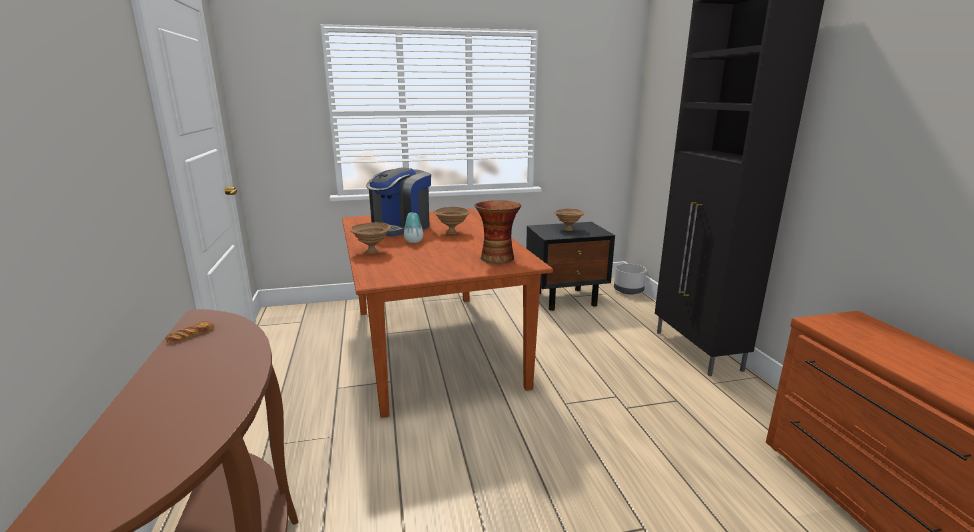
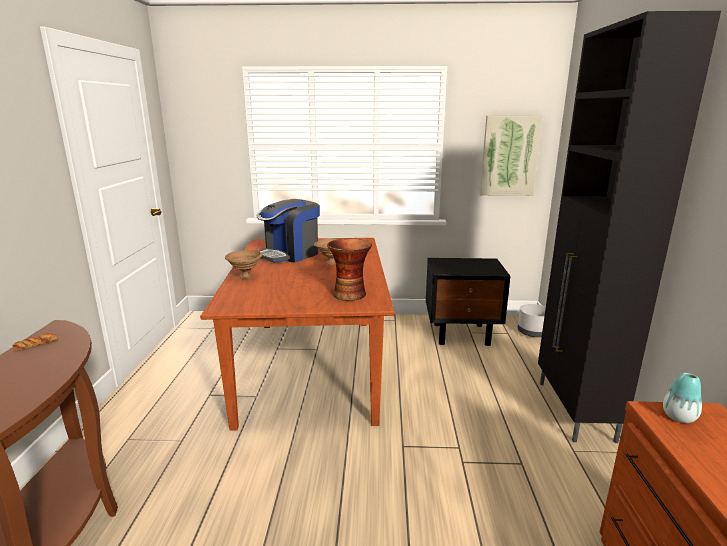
camera: 15 degrees right, 0 degrees up
(413, 241) = (290, 269): vase -> vase (679, 417)
(567, 229) = (465, 265): brown bowl -> none
(597, 121) = (509, 156): none -> picture

